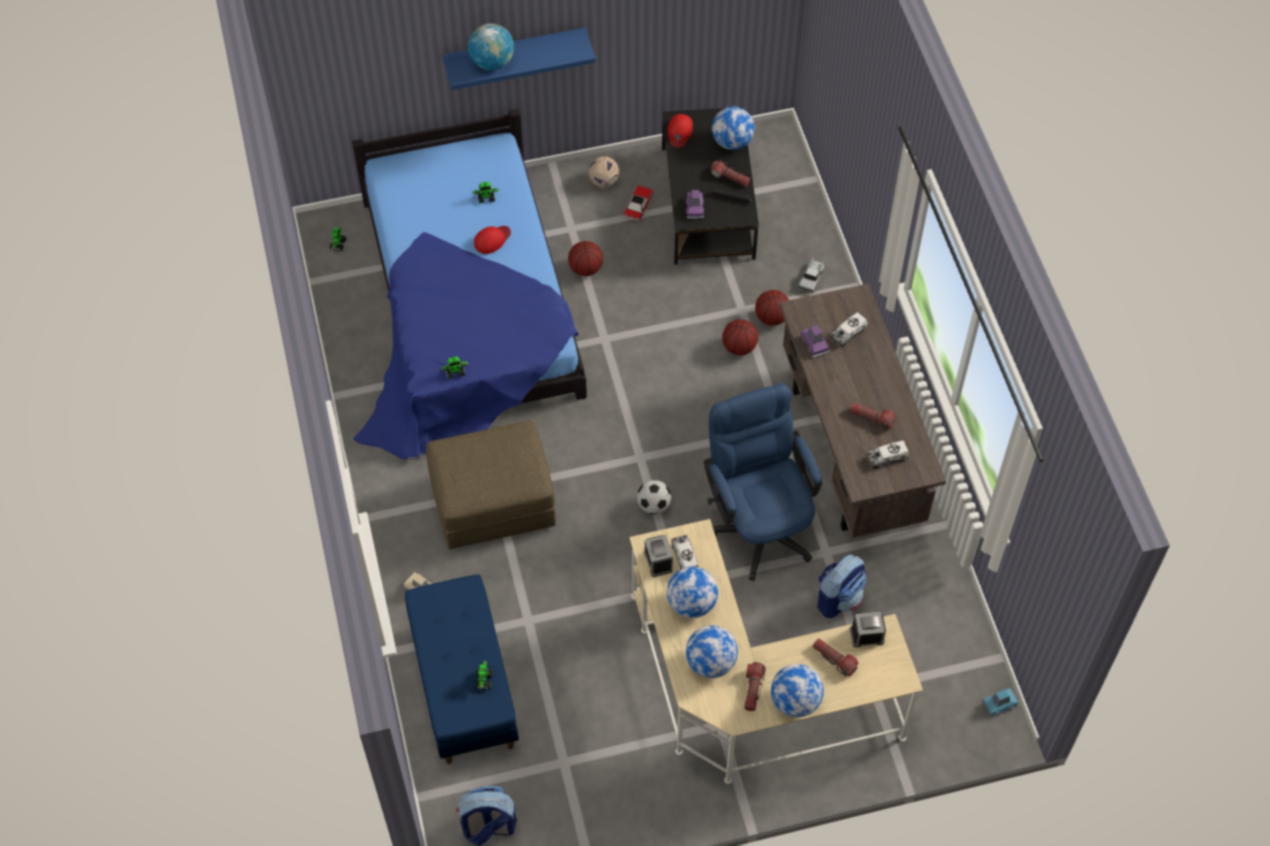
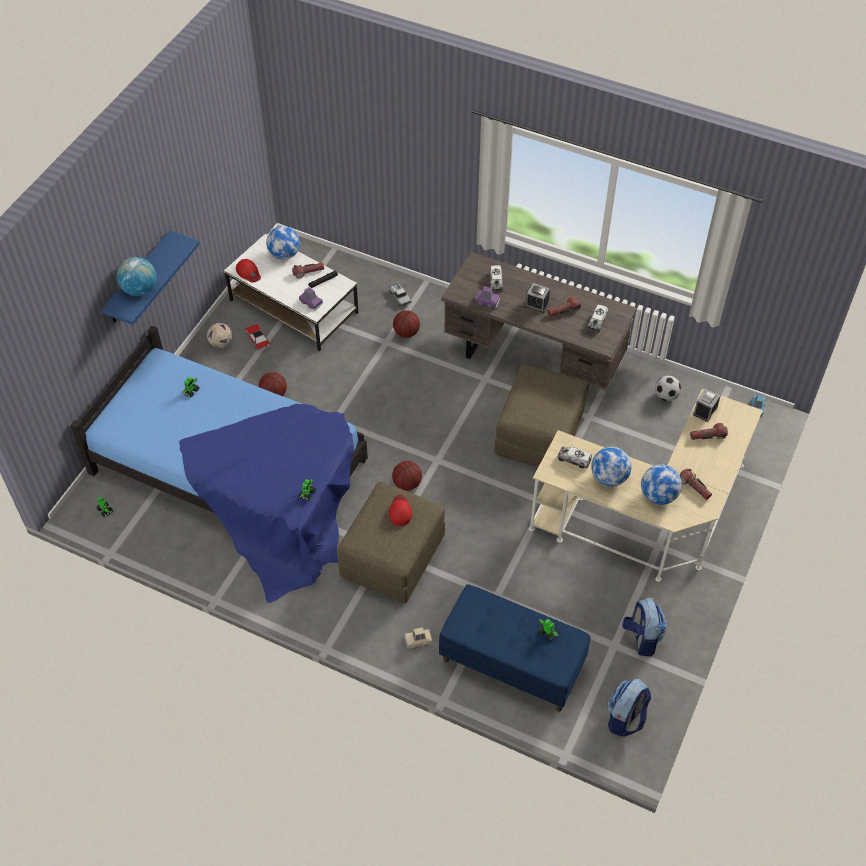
camera: 50 degrees left, 5 degrees down
(492, 240) = (227, 409): red cap -> red cap (400, 511)
(653, 505) = (477, 476): football -> football (666, 396)
(658, 561) = (564, 474): alarm clock -> alarm clock (536, 304)
(708, 203) = (294, 306): black coffee table -> white coffee table
(739, 347) = (410, 361): basketball -> basketball (406, 484)
(759, 522) = (539, 434): blue office chair -> brown ottoman
(795, 701) = (720, 473): globe -> none
(838, 598) = (624, 432): backpack -> backpack (641, 638)

